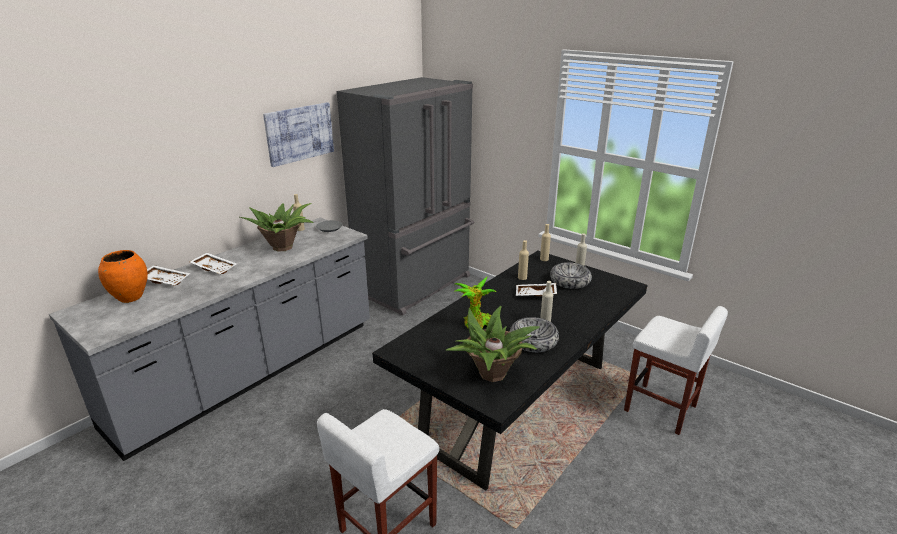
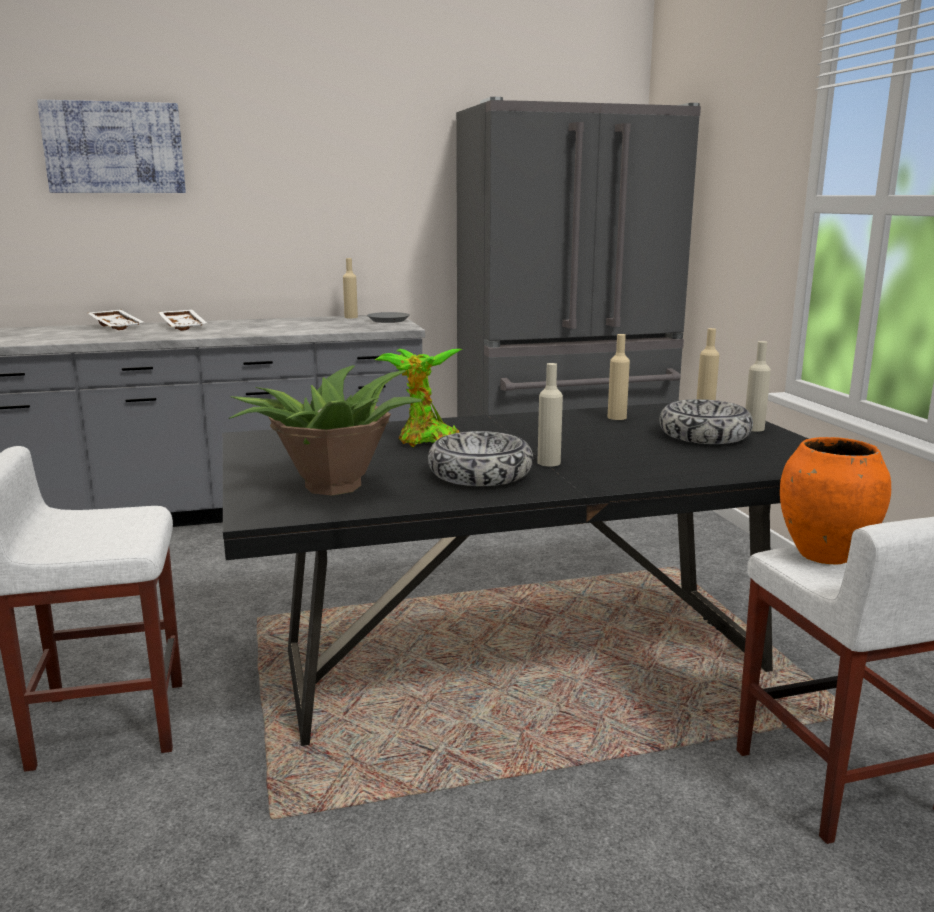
camera: 35 degrees right, 10 degrees down
(130, 298) = (56, 330): orange vase -> orange vase (823, 555)
(283, 247) = (295, 325): potted plant -> none
(299, 133) = (380, 169): picture -> picture (114, 148)
(535, 295) = (599, 436): white tray -> none

